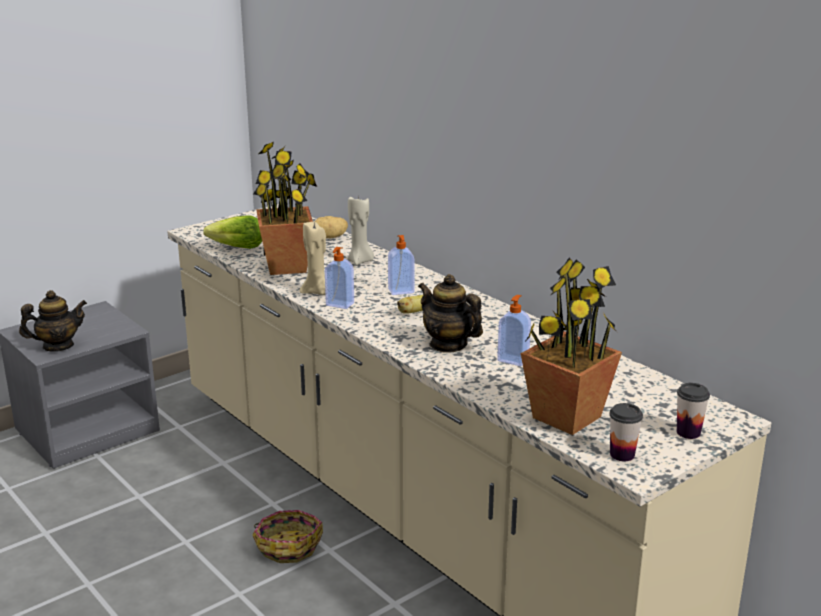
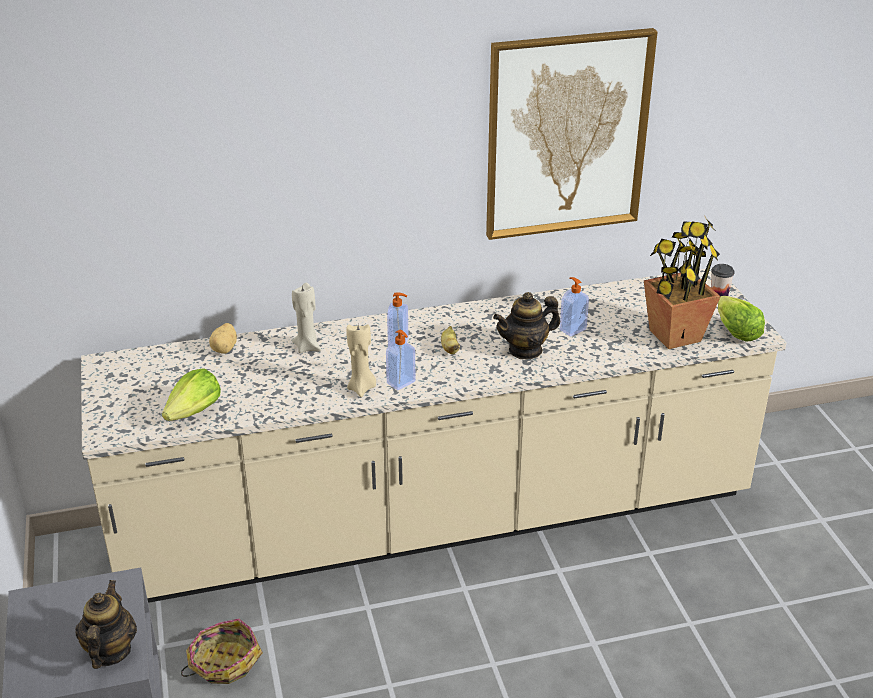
camera: 65 degrees left, 10 degrees up
(286, 266) = (280, 392): potted plant -> none
(288, 545) = (441, 613): basket -> basket (223, 662)
(611, 149) = (566, 135): none -> picture
(622, 454) = (735, 331): cup -> lettuce

